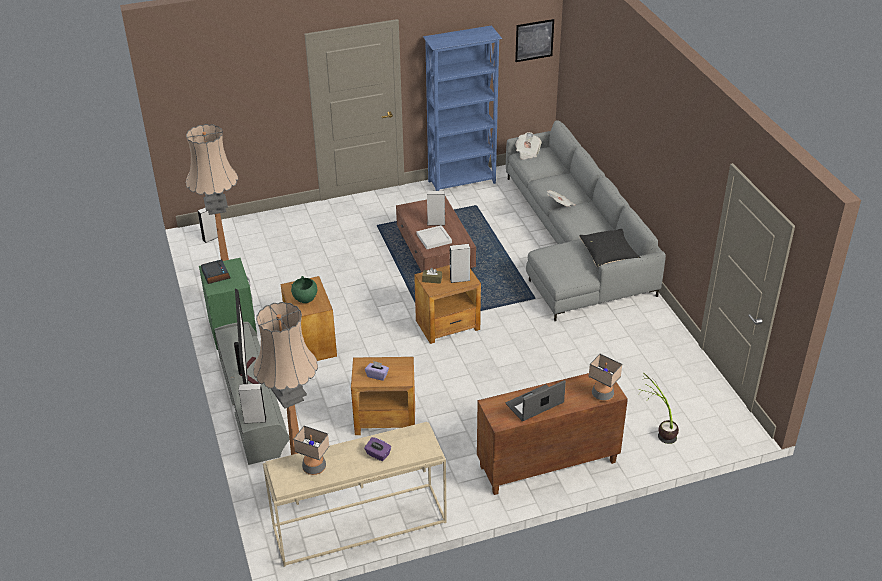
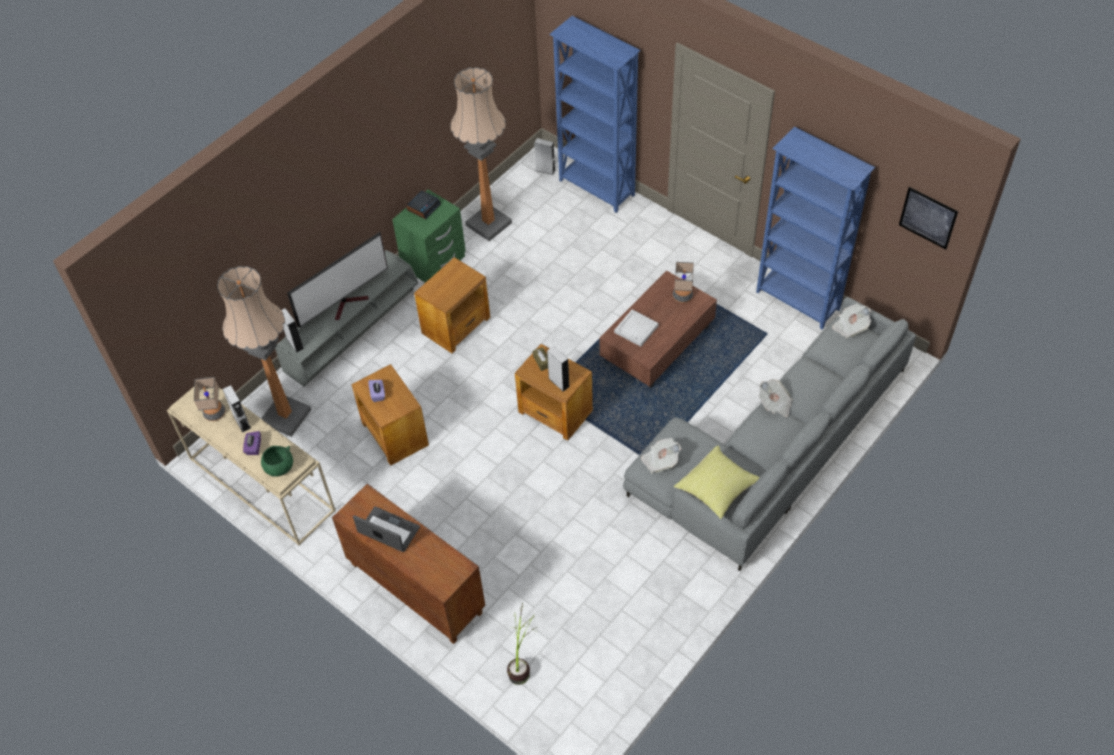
camera: 60 degrees right, 15 degrees up
(261, 222) = (596, 188): none -> blue bookcase
(305, 299) = (445, 286): green bowl -> green bowl (279, 468)
(436, 223) = (663, 317): grey speaker -> grey speaker (242, 422)
(563, 270) = (660, 461): none -> newspaper
(602, 395) = (435, 579): table lamp -> table lamp (682, 296)
(609, 256) = (717, 489): black pillow -> yellow pillow

